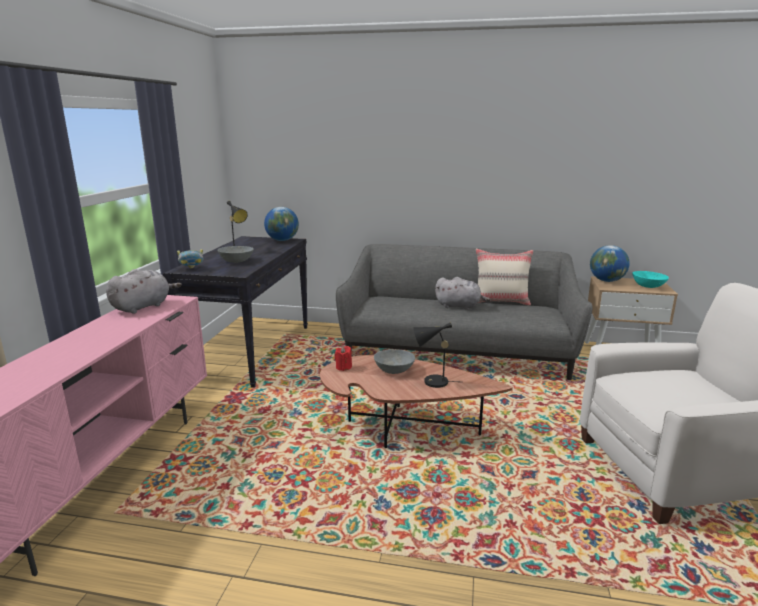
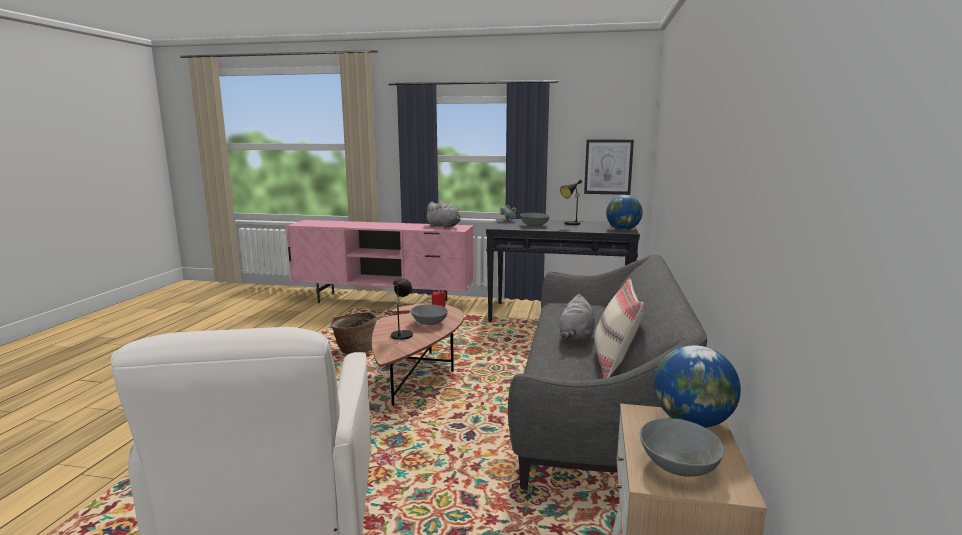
camera: 90 degrees right, 5 degrees down
(206, 184) = (608, 167): none -> picture
(332, 480) = (355, 351): none -> basket
(648, 286) = (677, 465): turquoise bowl -> grey bowl

